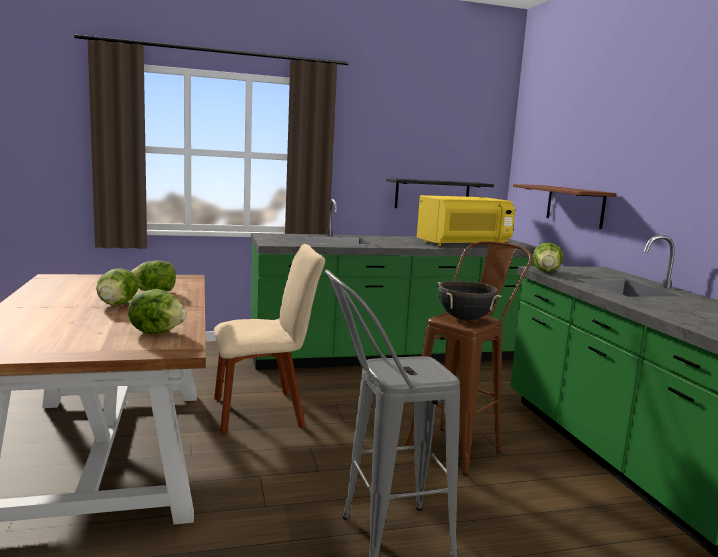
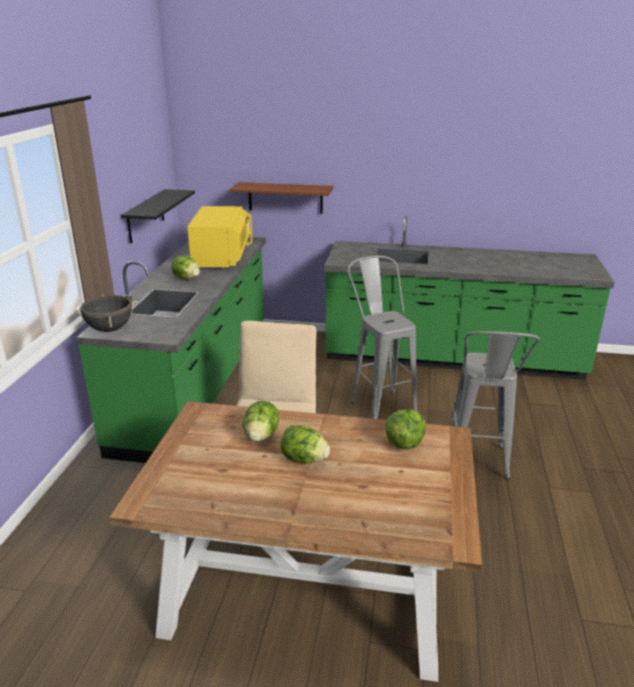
camera: 65 degrees left, 15 degrees up
(460, 446) = (378, 403): brown stool -> grey stool
(465, 319) = (386, 320): black cooking pot -> black cooking pot (109, 329)
(546, 272) = (349, 262): lettuce -> lettuce (187, 279)

